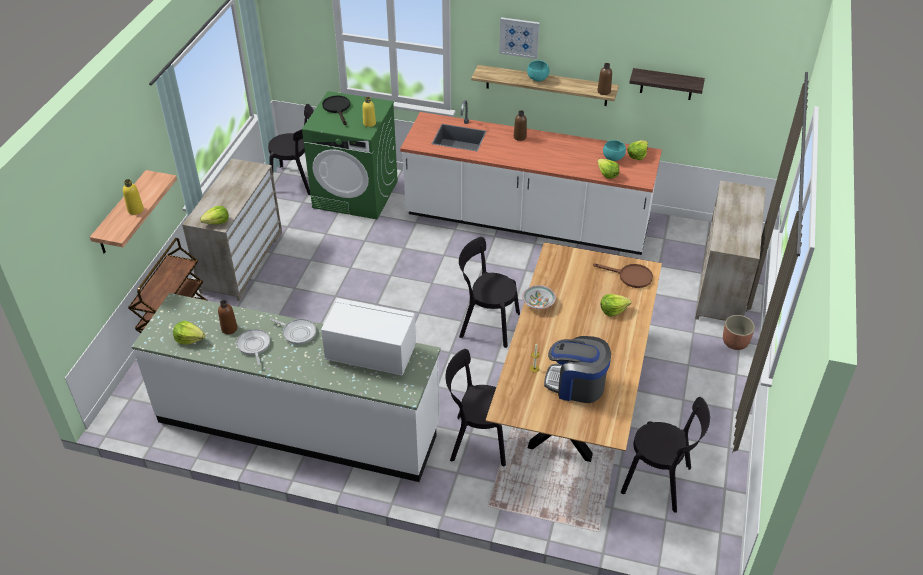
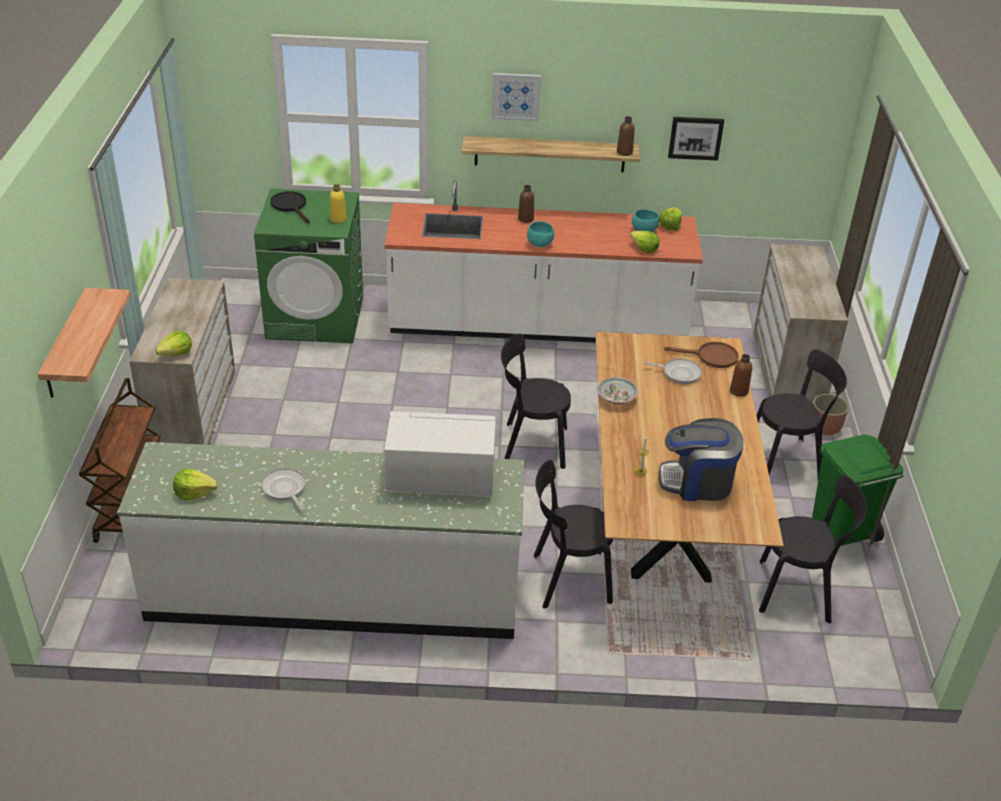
camera: 15 degrees left, 5 degrees down
(135, 210) = (90, 335): yellow bottle -> none
(229, 329) = (244, 473): brown bottle -> brown bottle (739, 391)
(297, 332) = (336, 466): frying pan -> frying pan (679, 373)
(298, 180) = (235, 309): black chair -> black chair (787, 460)
(538, 79) = (542, 146): turquoise bowl -> turquoise bowl (540, 244)
(613, 310) = (706, 395): lettuce -> none
(666, 84) = (695, 137): shelf -> picture
(712, 438) = (840, 535): none -> green trash can

